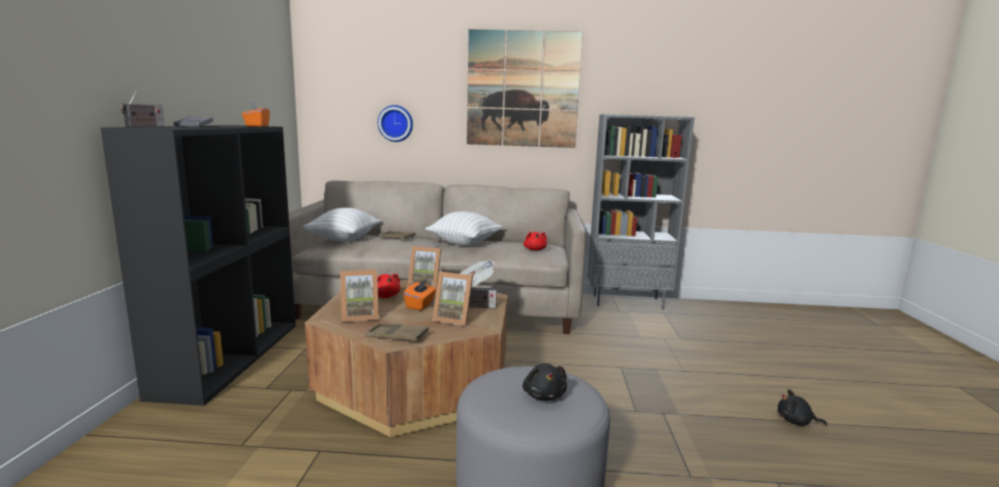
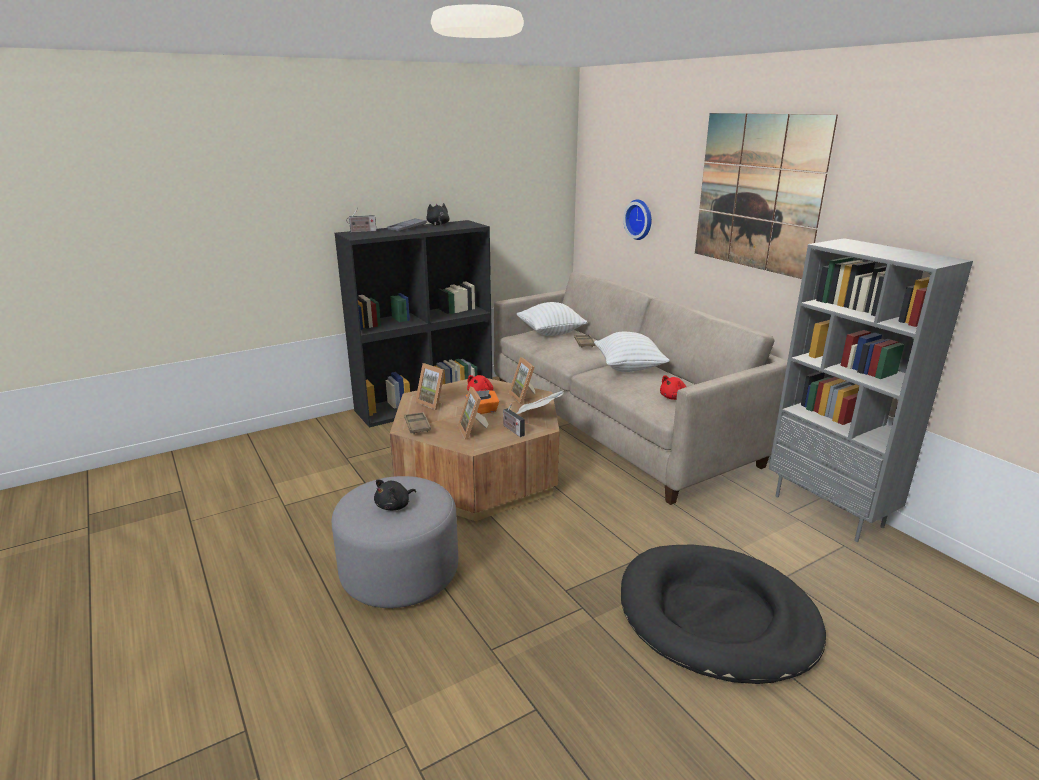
camera: 55 degrees right, 10 degrees up
(257, 126) = (466, 226): orange tissue box -> none
(706, 372) = (716, 617): none -> black dog bed
(796, 422) = (683, 710): black plush toy -> black plush toy (438, 224)

